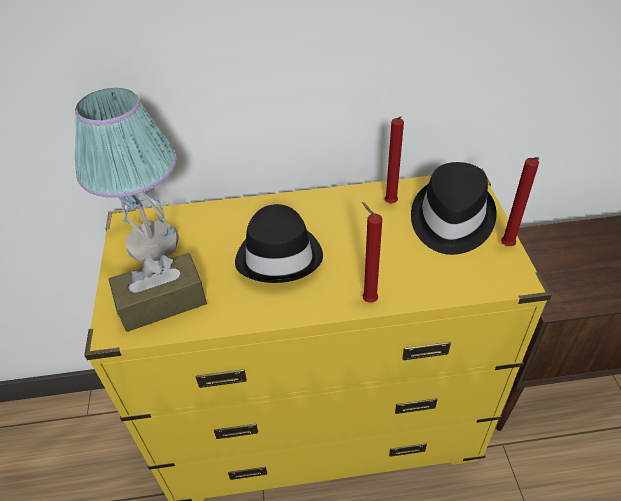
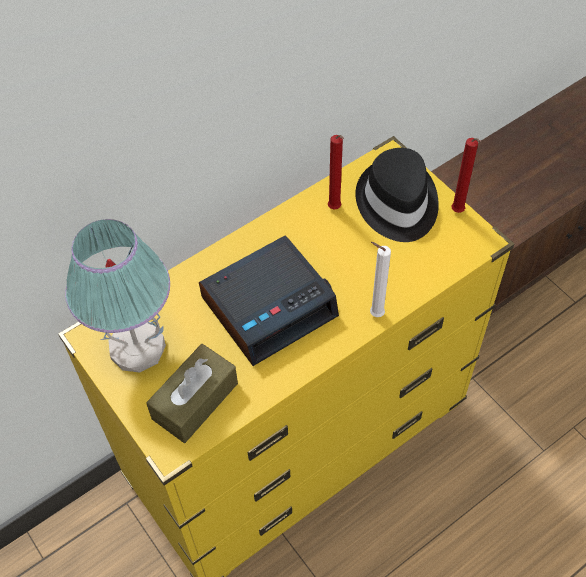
camera: 30 degrees left, 10 degrees up
(280, 255) = (269, 305): black hat -> alarm clock
(367, 299) = (374, 314): red candle -> white candle

